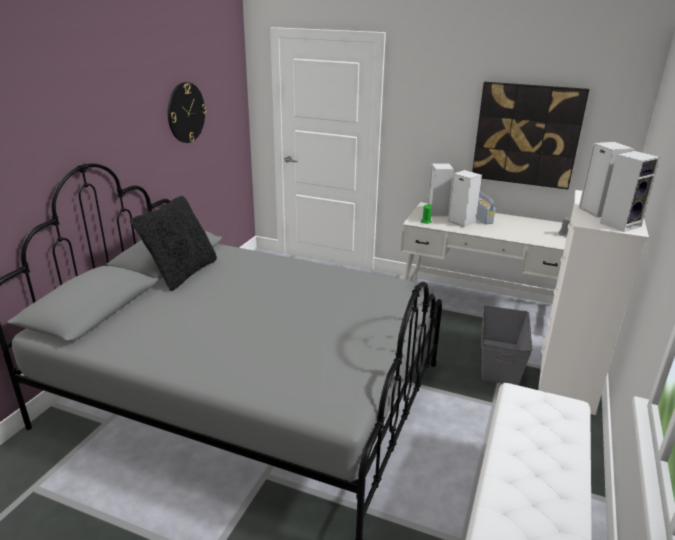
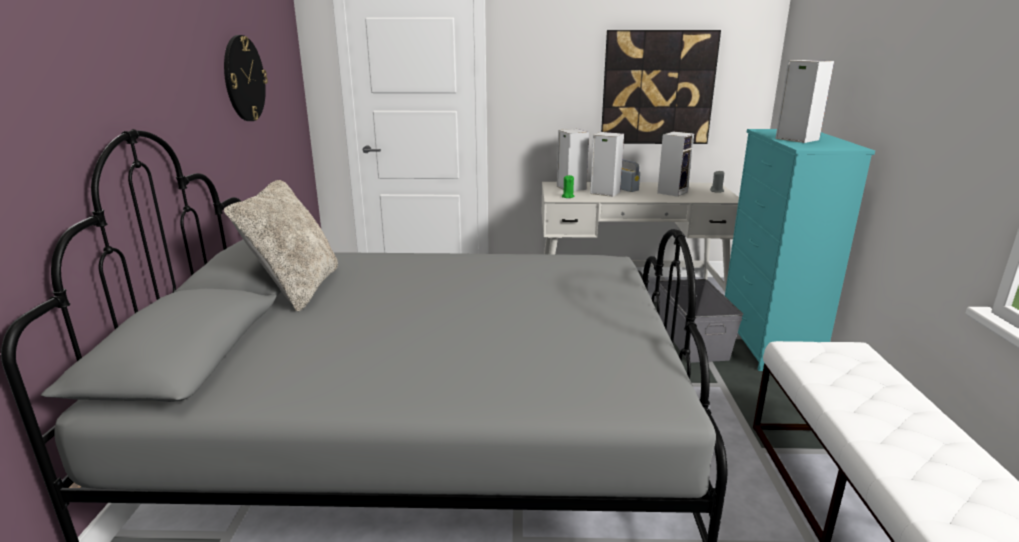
camera: 20 degrees left, 5 degrees down
(181, 272) = (296, 288): black pillow -> beige pillow
(566, 378) = (767, 343): white dresser -> turquoise dresser
(620, 224) = (834, 145): speaker -> speaker (672, 192)

